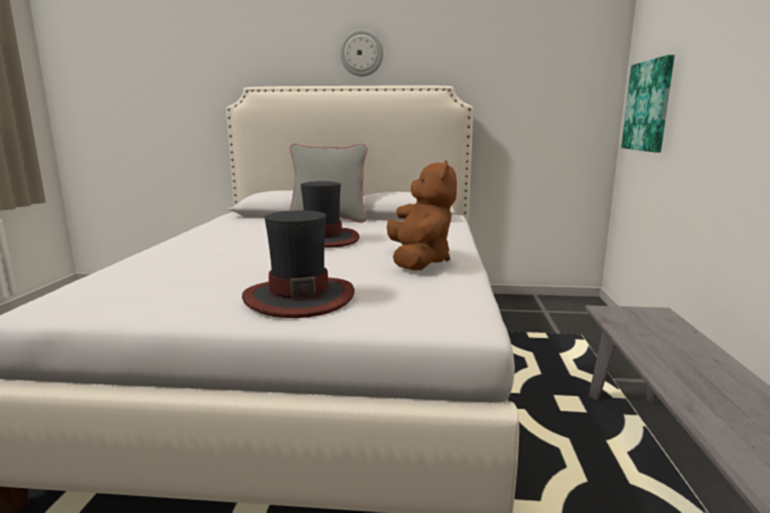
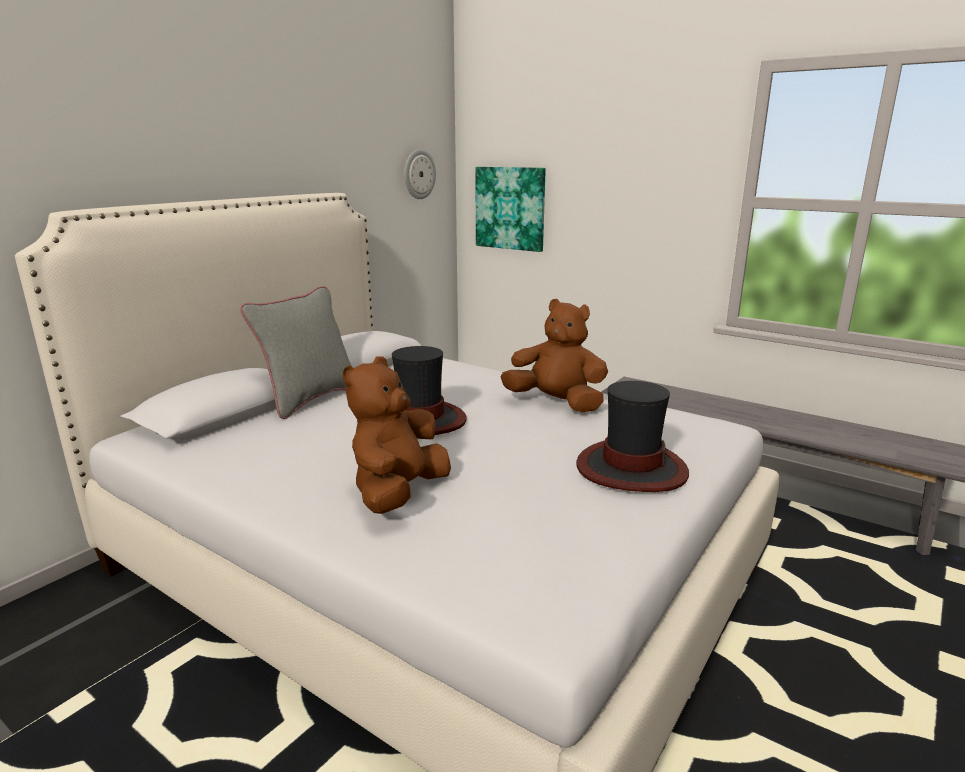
camera: 60 degrees left, 5 degrees up
(203, 254) = (398, 493): none -> brown plush toy
(361, 53) = (220, 147): wall clock -> wall clock (419, 174)

